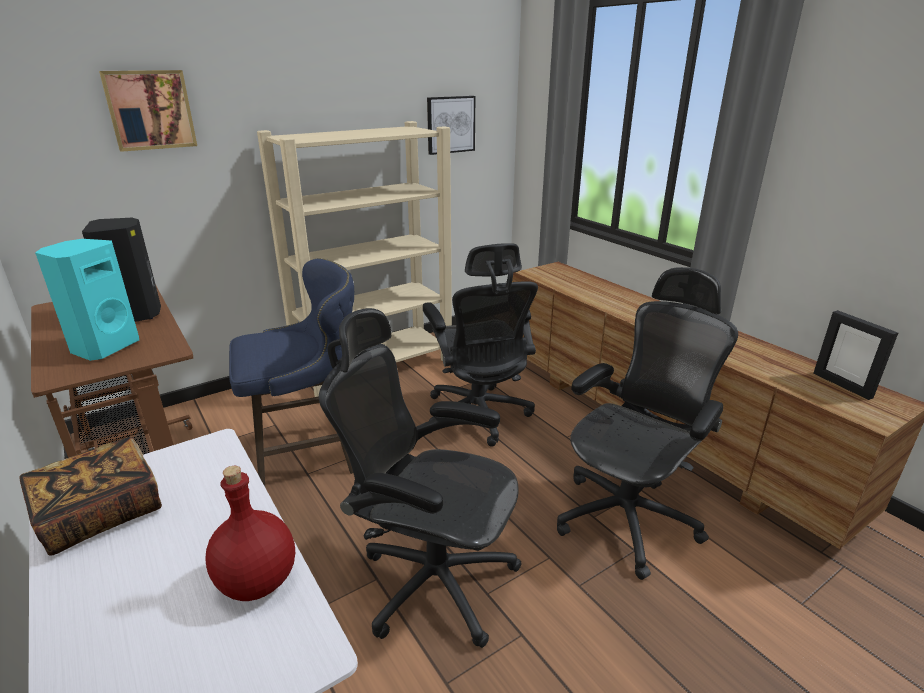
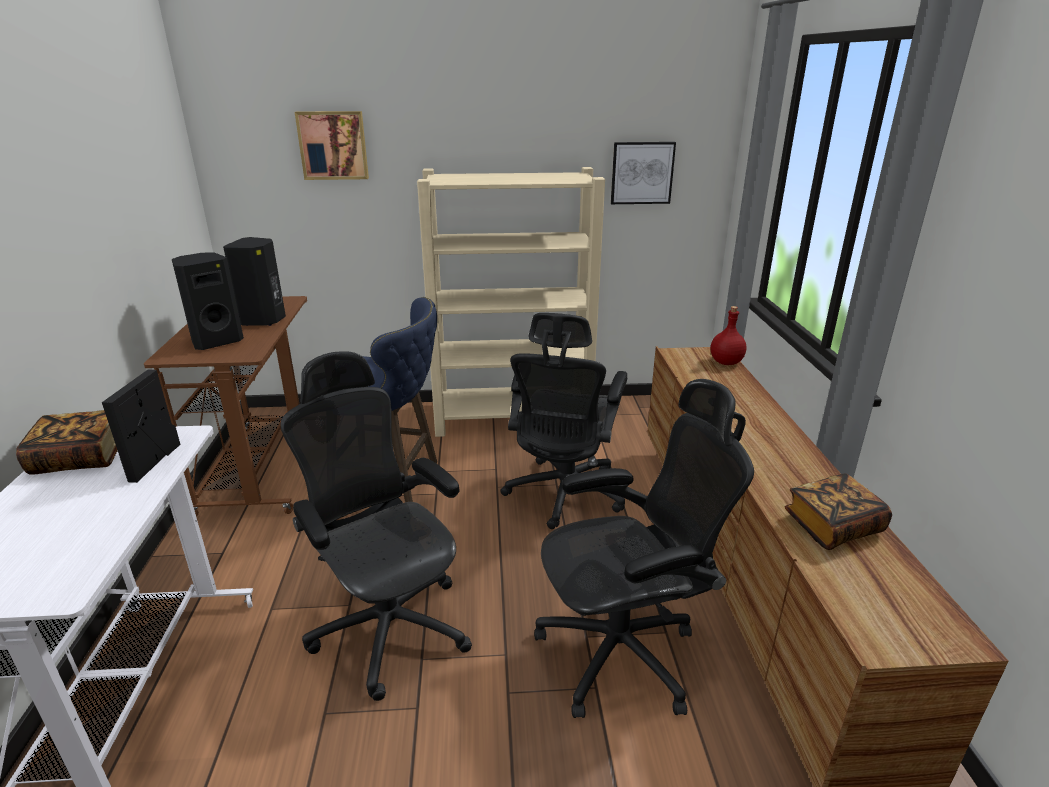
camera: 30 degrees right, 0 degrees up
(104, 347) = (216, 341): turquoise speaker -> black speaker
(256, 582) = (95, 536): red bottle -> red bottle (725, 362)
(766, 360) = (832, 526): none -> book
(843, 385) = (901, 589): picture frame -> picture frame (155, 462)

